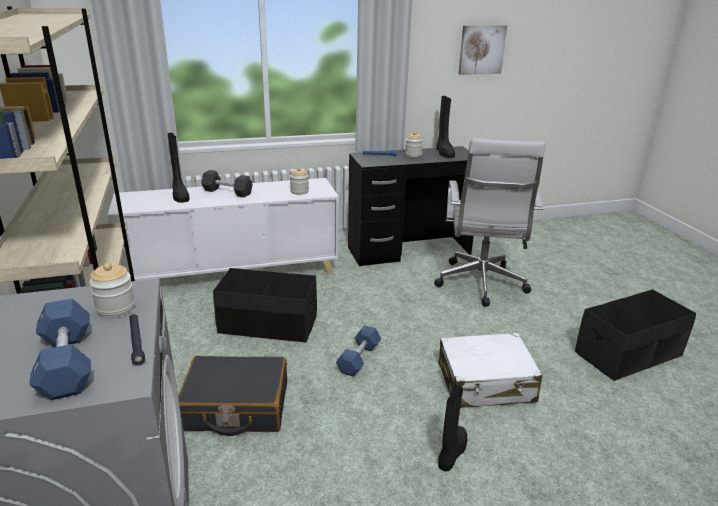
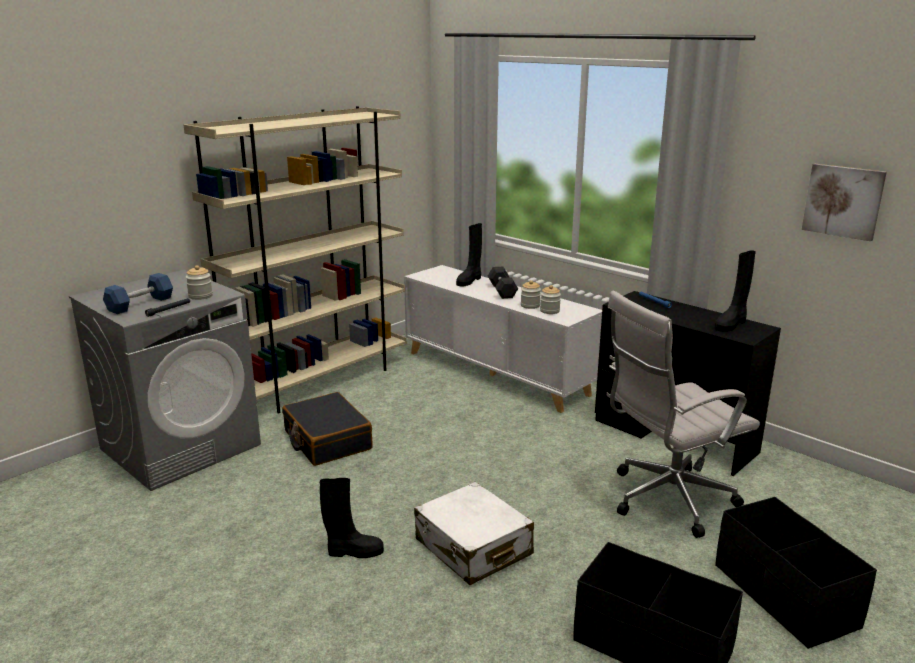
camera: 60 degrees right, 5 degrees down
(268, 325) = (439, 415): black storage box -> black storage box (784, 596)
(359, 359) = (437, 469): blue dumbbell -> none
(413, 155) = (688, 314): jar -> jar (530, 305)

